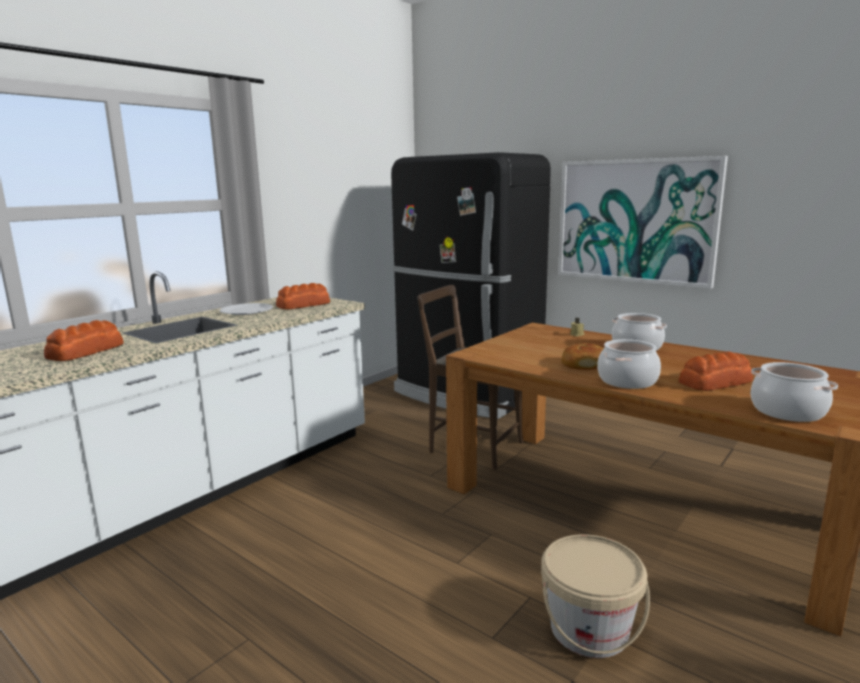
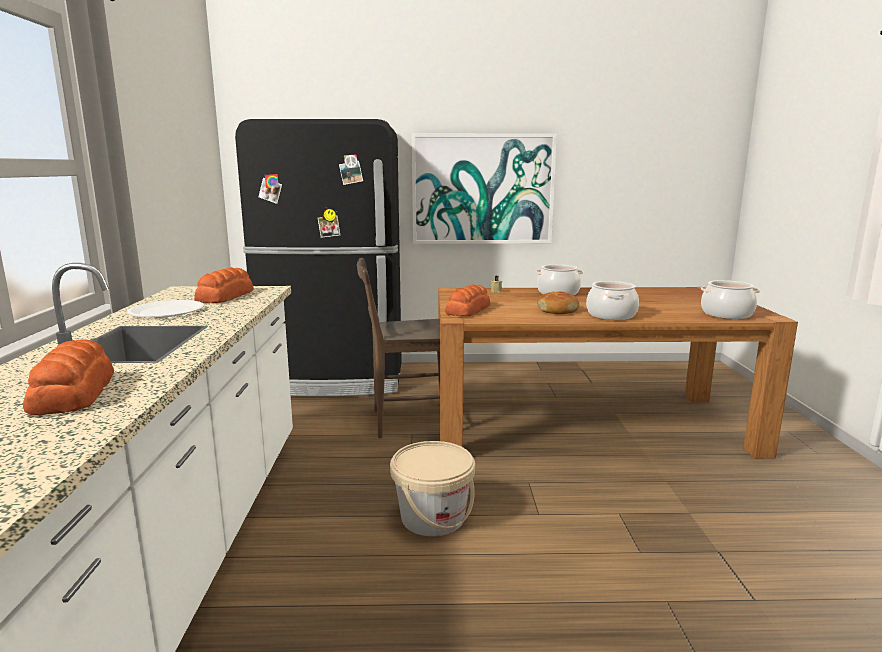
camera: 40 degrees left, 0 degrees up
(589, 629) = (679, 515): beige bucket -> beige bucket (433, 517)
(716, 382) = (656, 306): bread -> bread (468, 310)

